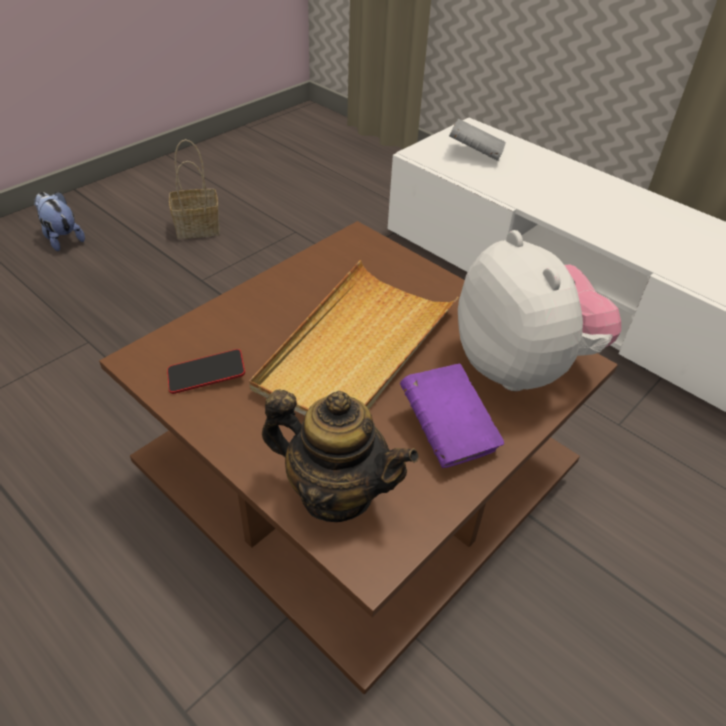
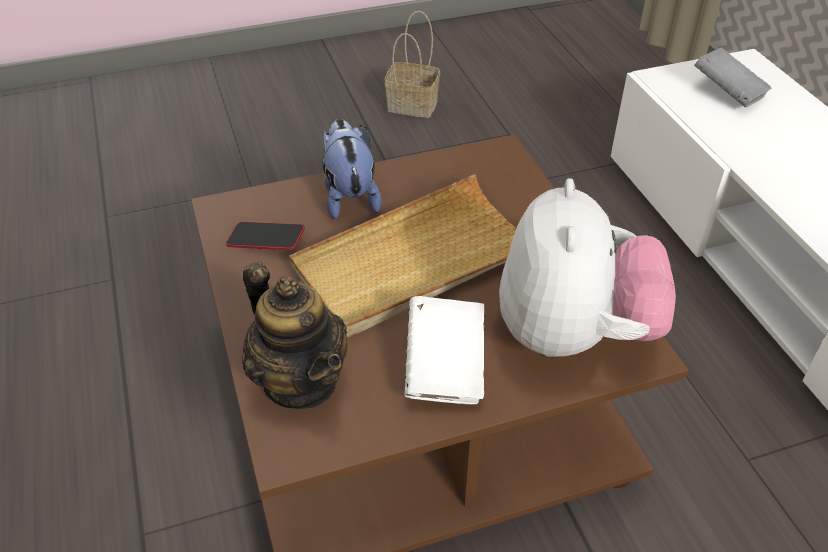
camera: 30 degrees right, 0 degrees up
(62, 238) = (283, 84): plush toy -> plush toy (349, 196)
(447, 432) = (444, 368): purple book -> white book

